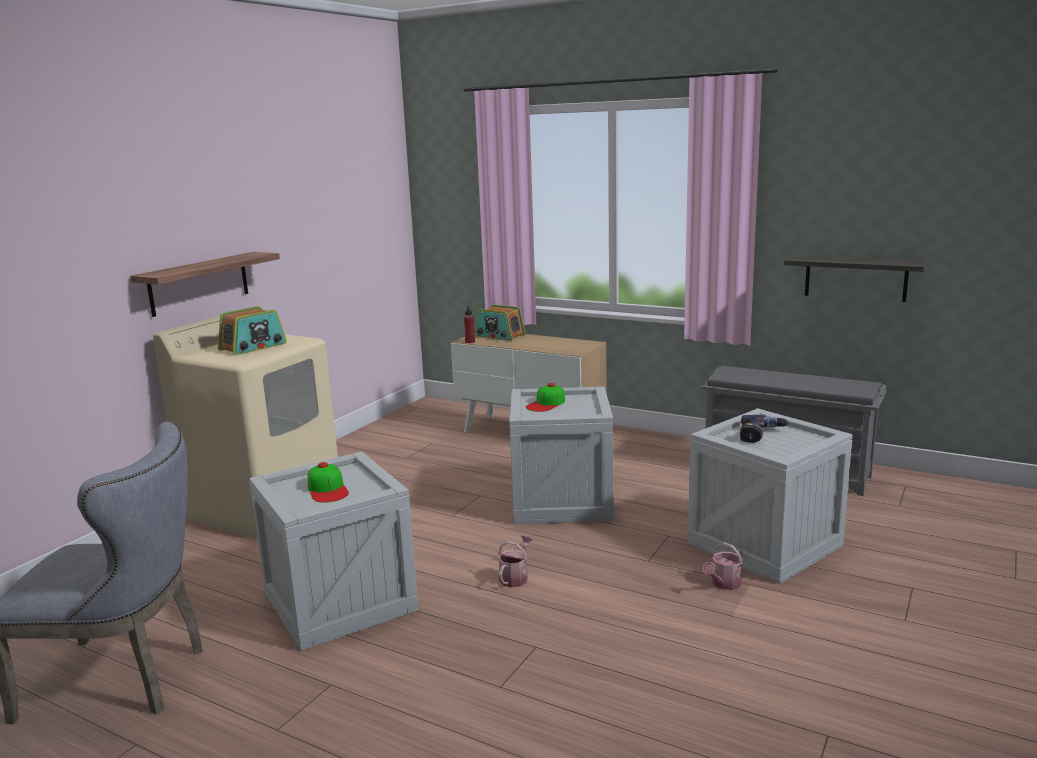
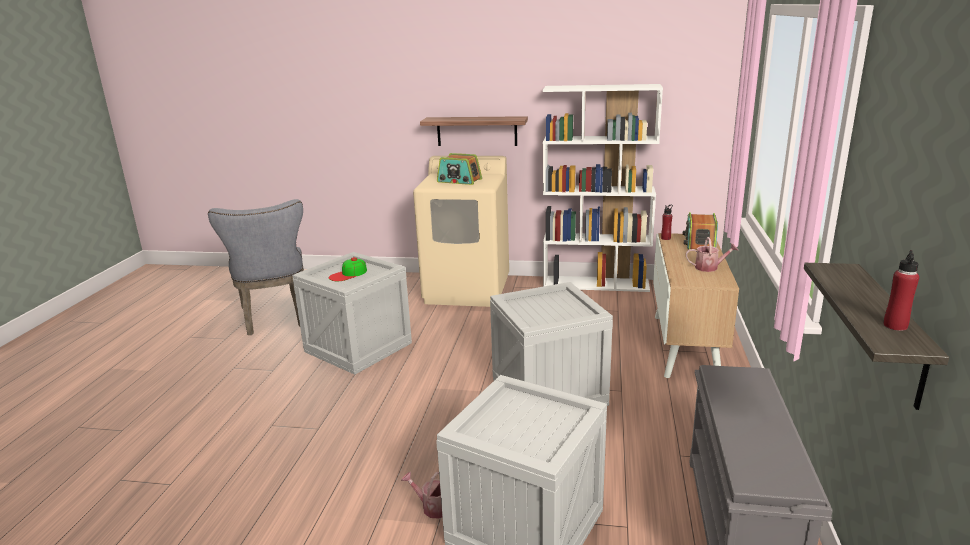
camera: 70 degrees right, 5 degrees up
(356, 440) = (596, 284): none -> white bookcase
(515, 577) = (409, 399): watering can -> watering can (709, 267)
(546, 404) = (552, 302): cap -> none
(761, 435) = (530, 417): power drill -> none
(889, 261) = (895, 326): none -> red bottle

